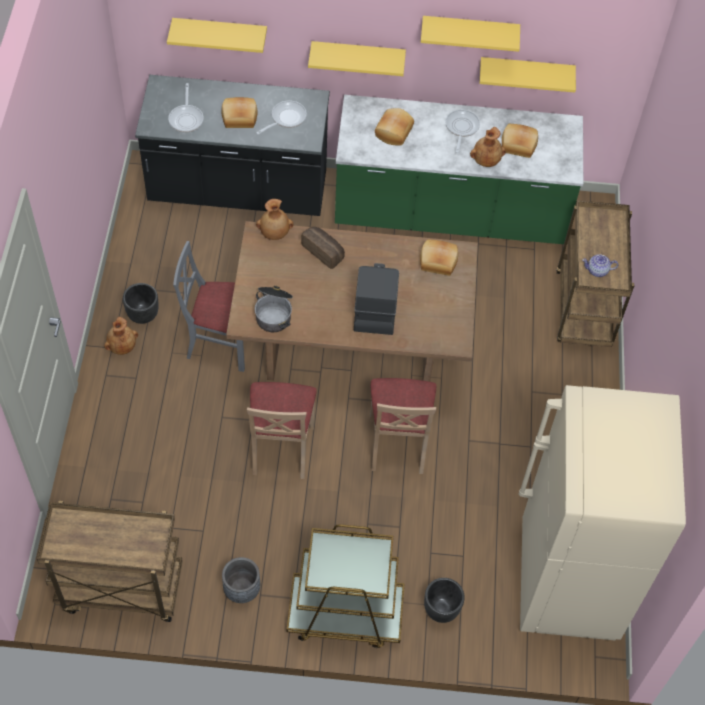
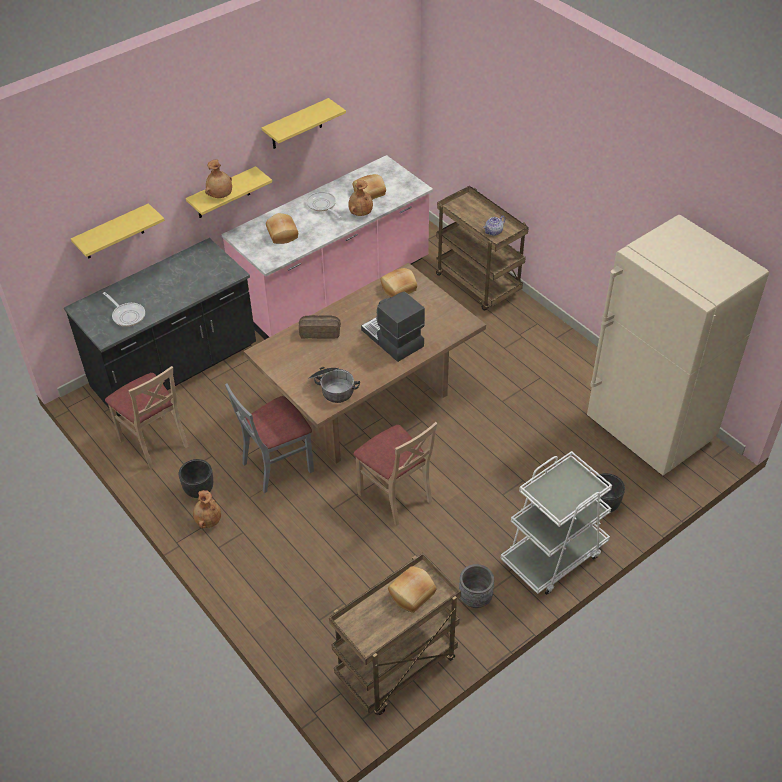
camera: 40 degrees left, 10 degrees down
(239, 118) = (167, 291): bread -> bread (412, 594)
(274, 233) = (273, 344): brown vase -> brown vase (220, 195)
(286, 118) = (200, 271): frying pan -> none
(344, 613) = (553, 556): brown cart -> white cart
(398, 444) = (464, 436): beige chair -> beige chair (154, 442)
(449, 214) = (334, 287): green counter -> pink counter
(526, 73) = (341, 140): yellow shelf -> none

